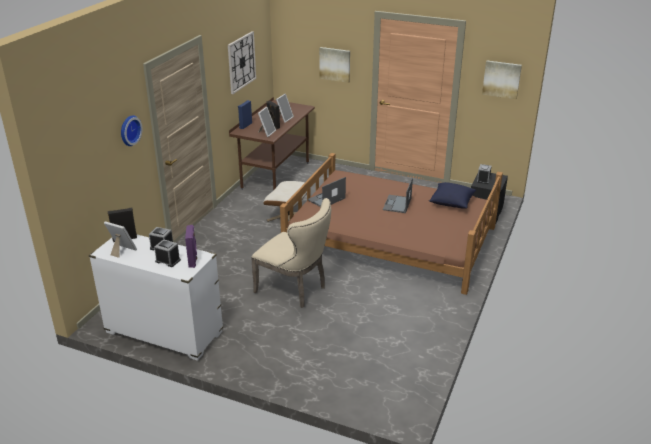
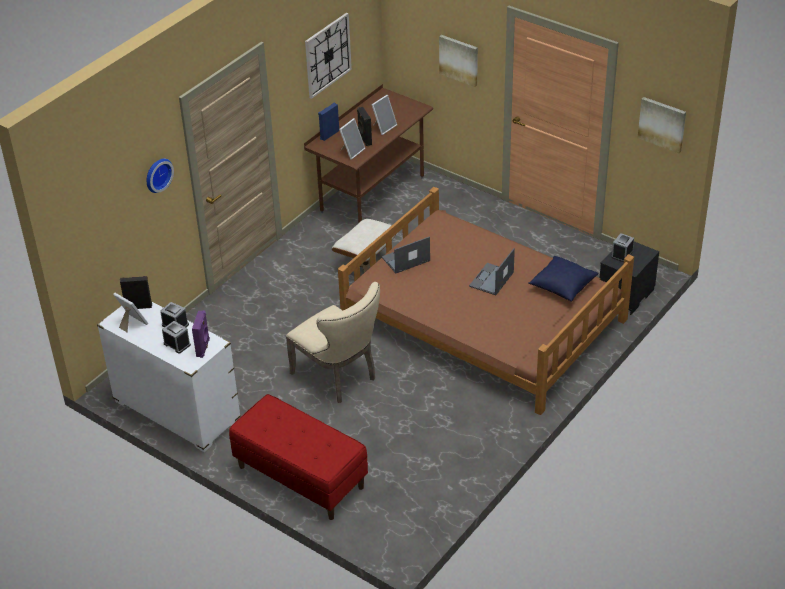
camera: 15 degrees right, 10 degrees up
(290, 368) = (300, 477): none -> red bench

